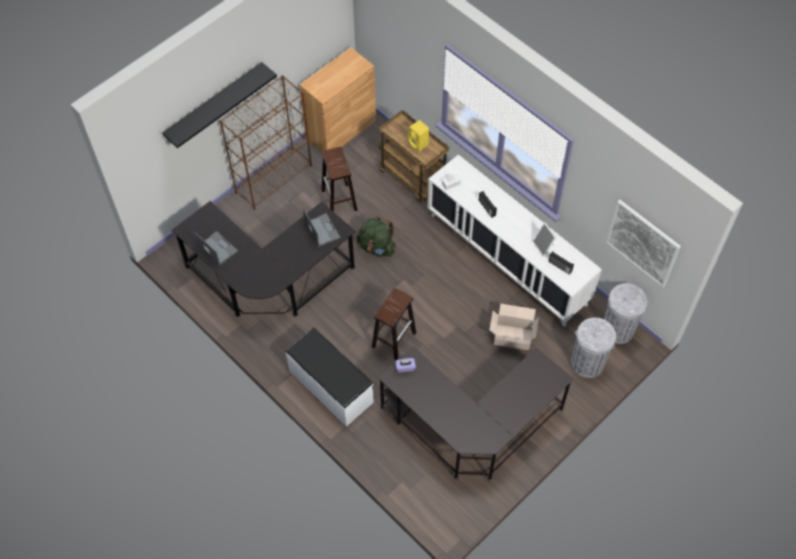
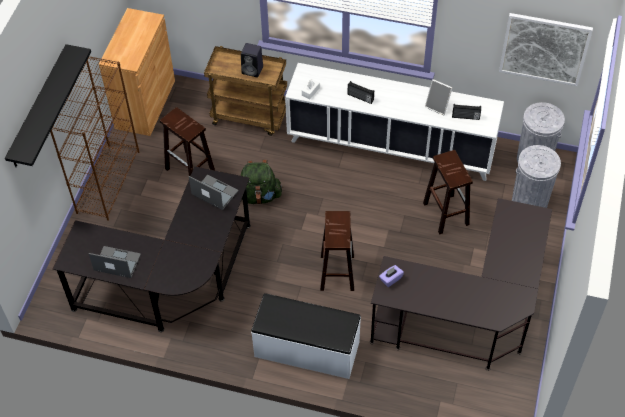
camera: 30 degrees left, 5 degrees down
(419, 144) = (253, 70): yellow speaker -> black speaker
(511, 336) = (445, 213): cardboard box -> brown stool

